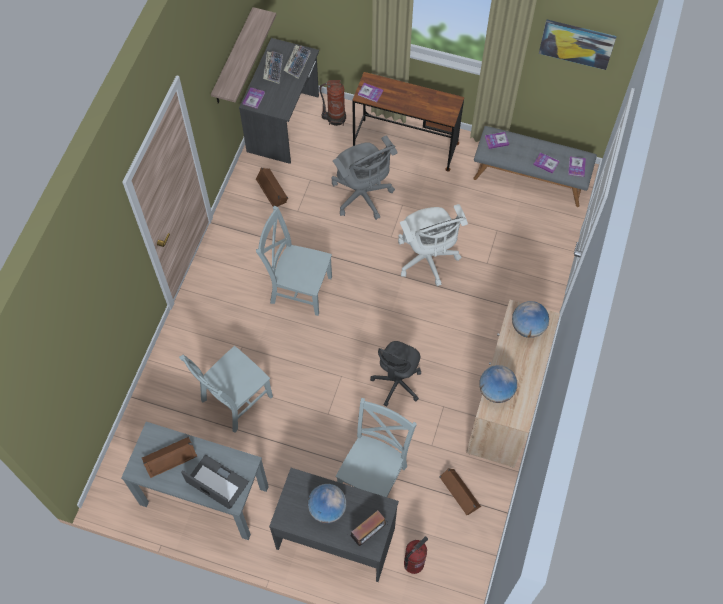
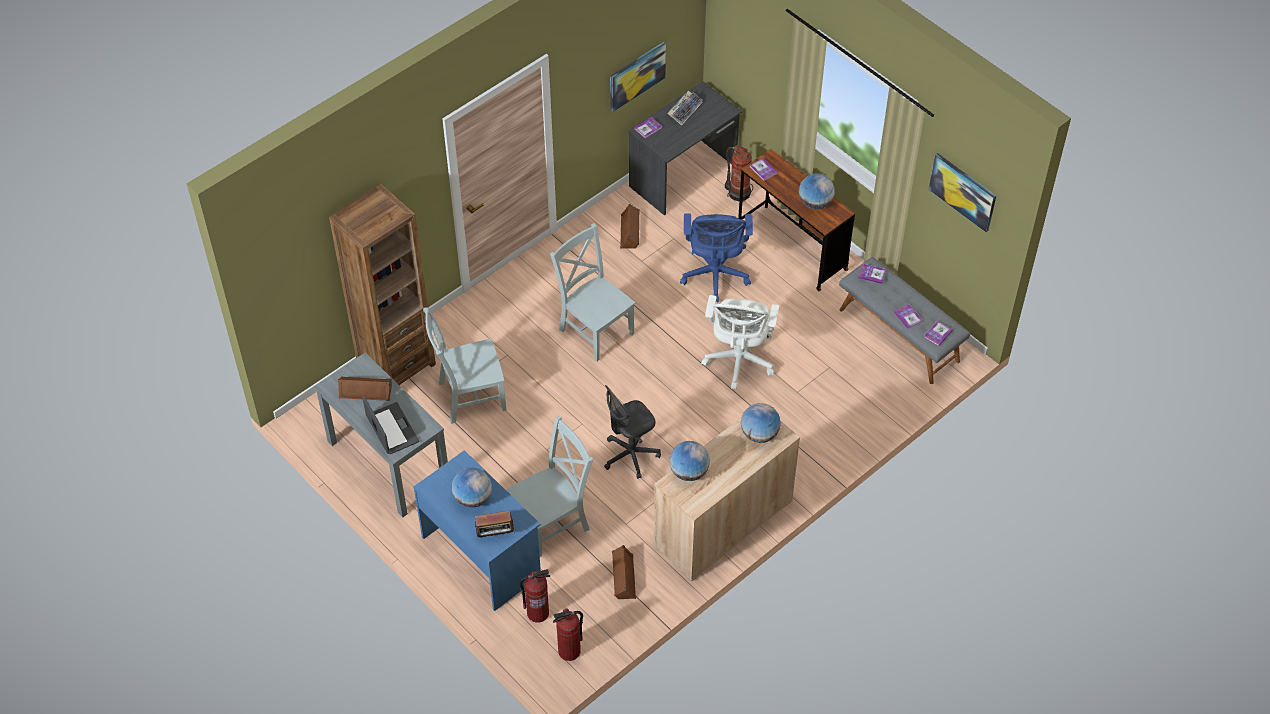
camera: 30 degrees right, 10 degrees down
(155, 403) = (396, 365): none -> brown bookcase
(233, 58) = (636, 76): shelf -> picture
(297, 63) = (712, 114): keyboard -> none
(335, 537) = (482, 555): grey desk -> blue desk
(363, 196) = (715, 276): grey office chair -> blue office chair
(428, 102) = (815, 203): none -> globe
(460, 583) = (569, 651): none -> fire extinguisher

